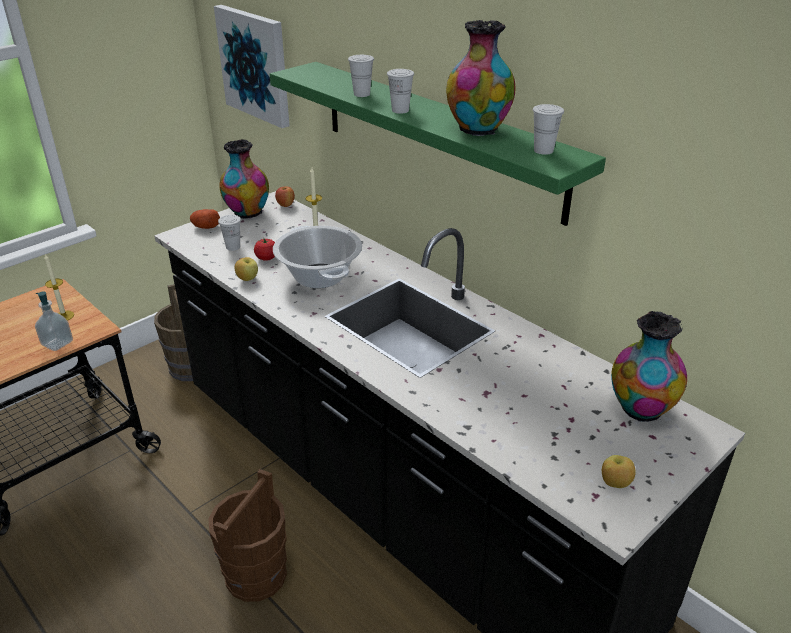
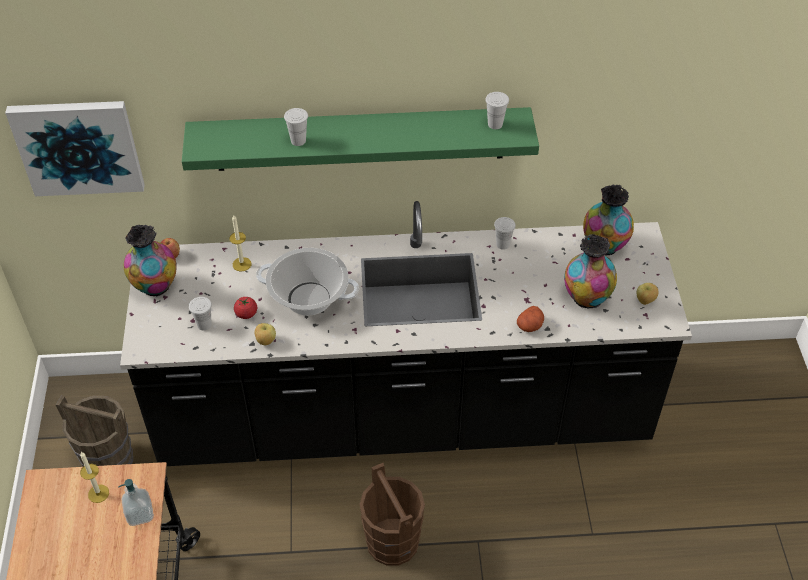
camera: 50 degrees left, 15 degrees up
(205, 227) = (147, 325): potato -> potato (530, 326)
(400, 110) = (354, 141): white cup -> white cup (502, 244)
(478, 129) = (431, 129): vase -> vase (586, 298)

